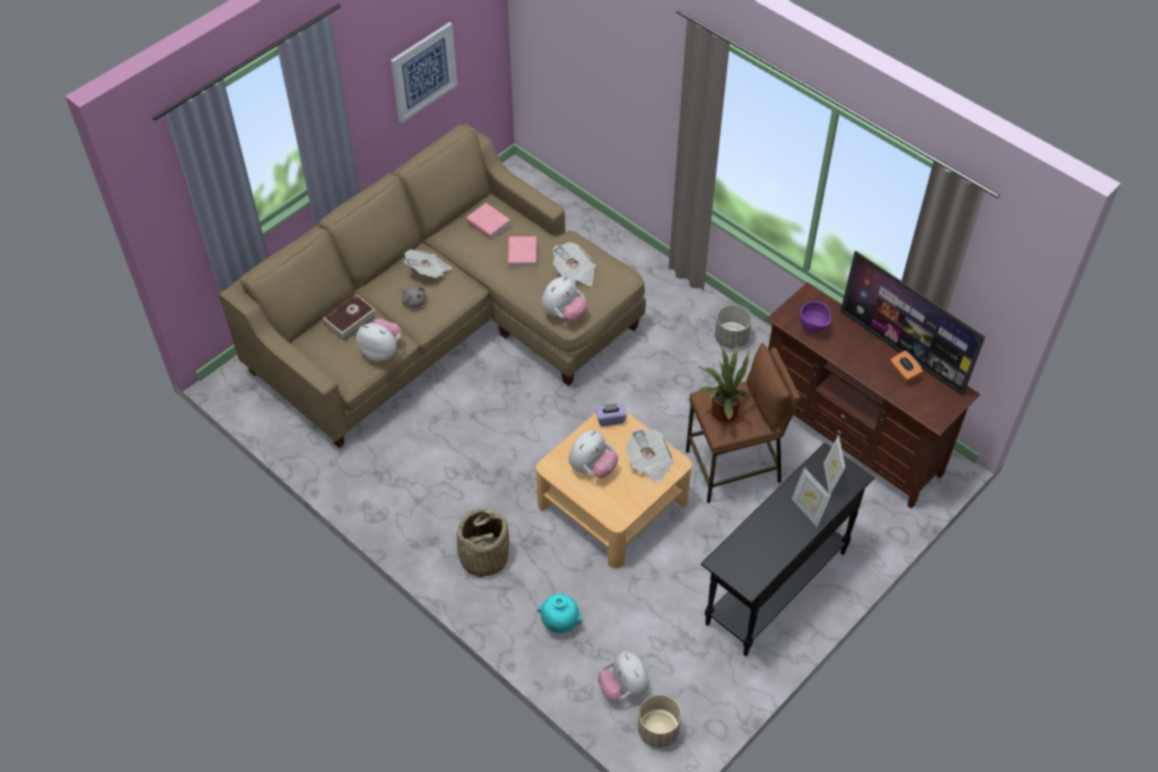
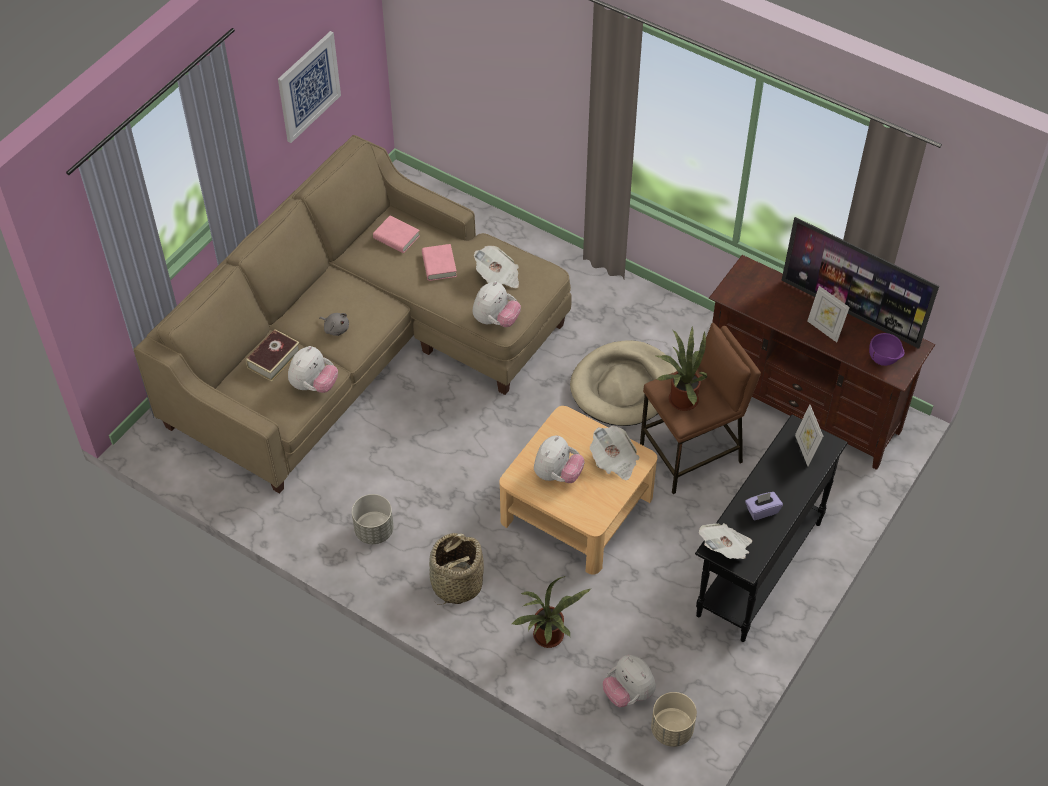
camera: 10 degrees left, 0 degrees up
(381, 351) = (314, 385): plush toy -> plush toy turned 105 degrees clockwise
(428, 271) = (344, 295): newspaper -> newspaper (725, 548)
(559, 623) = (549, 638): turquoise vase -> potted plant
(610, 419) = (565, 422): purple tissue box -> purple tissue box (762, 510)
(682, 394) = (624, 387): none -> beige dog bed
(731, 338) = (661, 322): grey planter -> grey planter (374, 530)
(807, 511) = (789, 485): picture frame -> picture frame (824, 329)
(813, 328) = (758, 301): purple bowl -> purple bowl (883, 361)
(904, 373) = (857, 334): orange tissue box -> none

